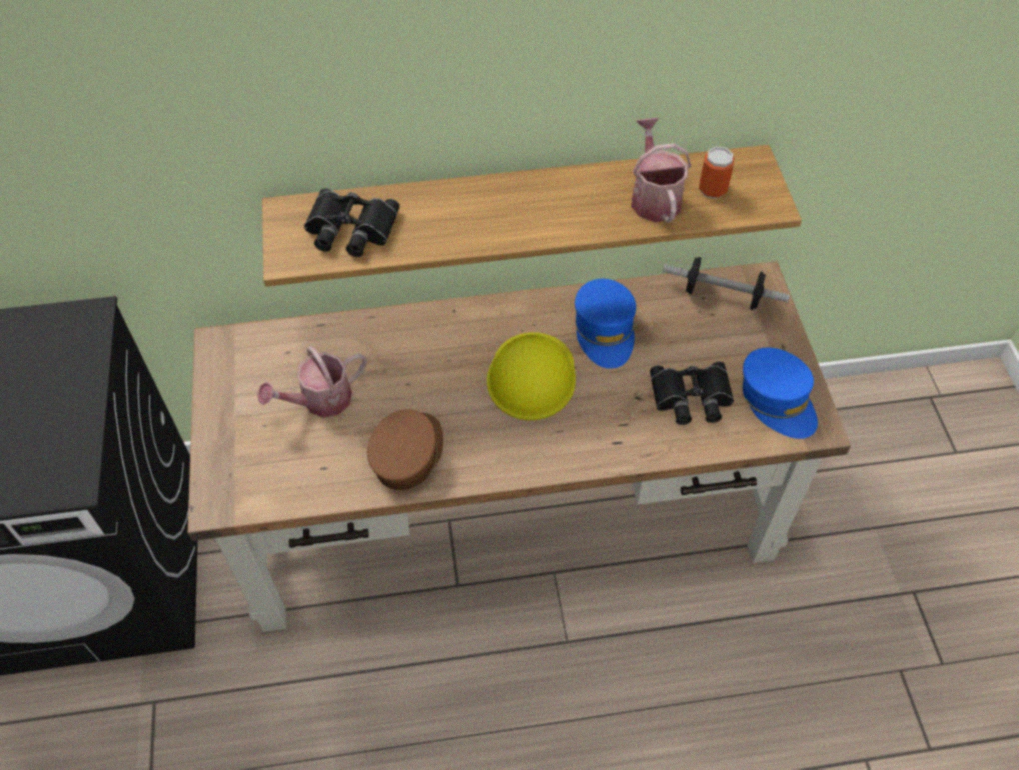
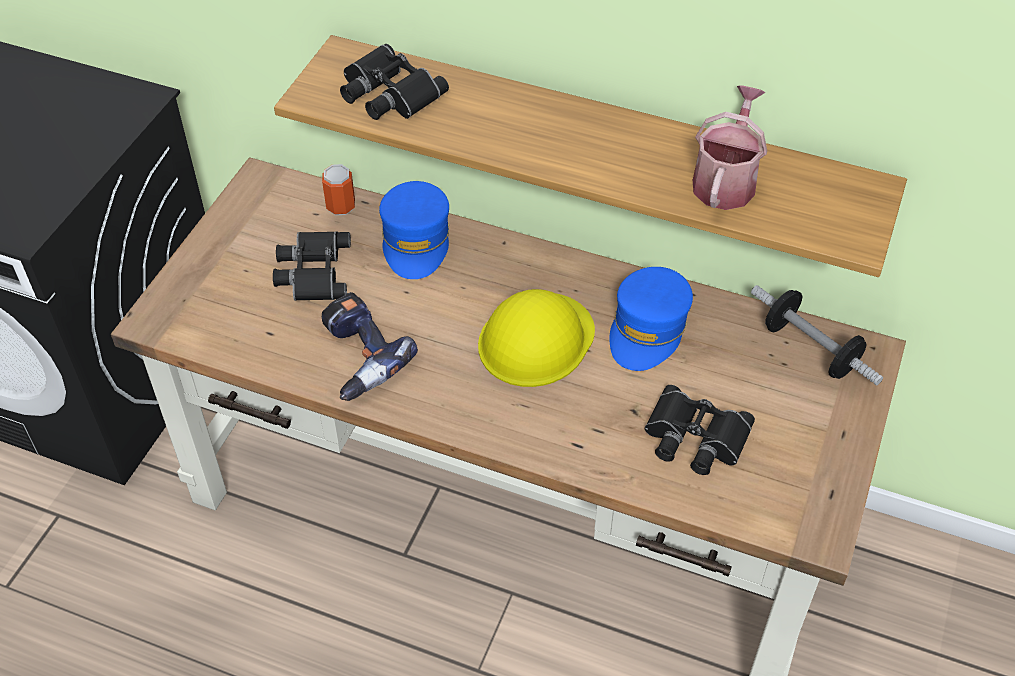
camera: 30 degrees right, 5 degrees down
(320, 401) = (312, 271): watering can -> black binoculars
(408, 455) = (357, 358): brown cap -> power drill
(712, 189) = (800, 198): can -> can (341, 206)
(777, 400) = (793, 486): blue cap -> blue cap (416, 240)

